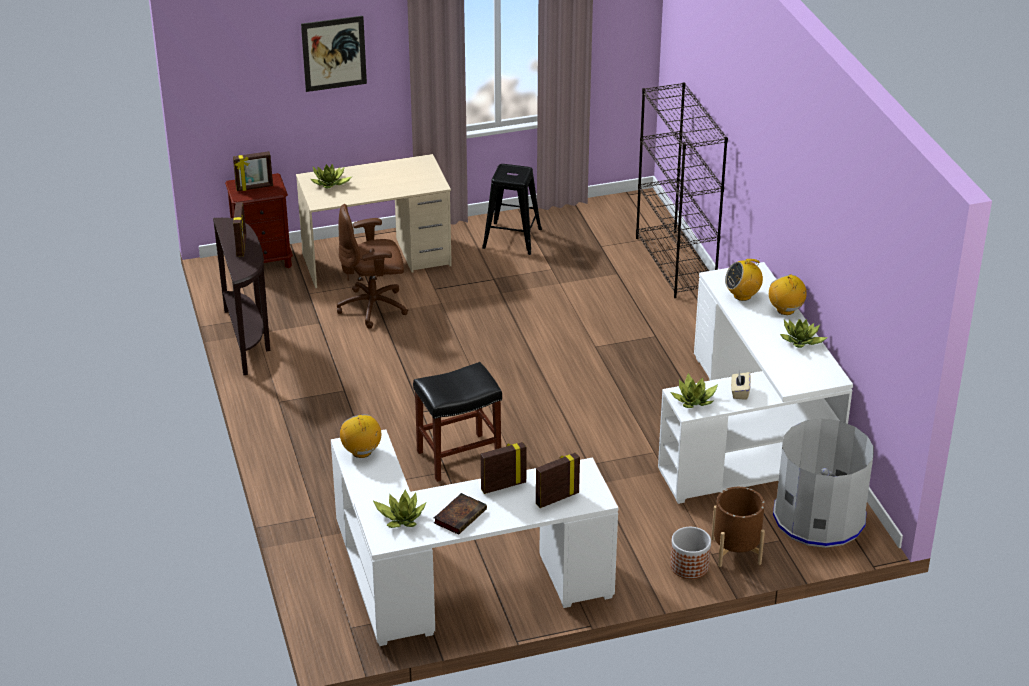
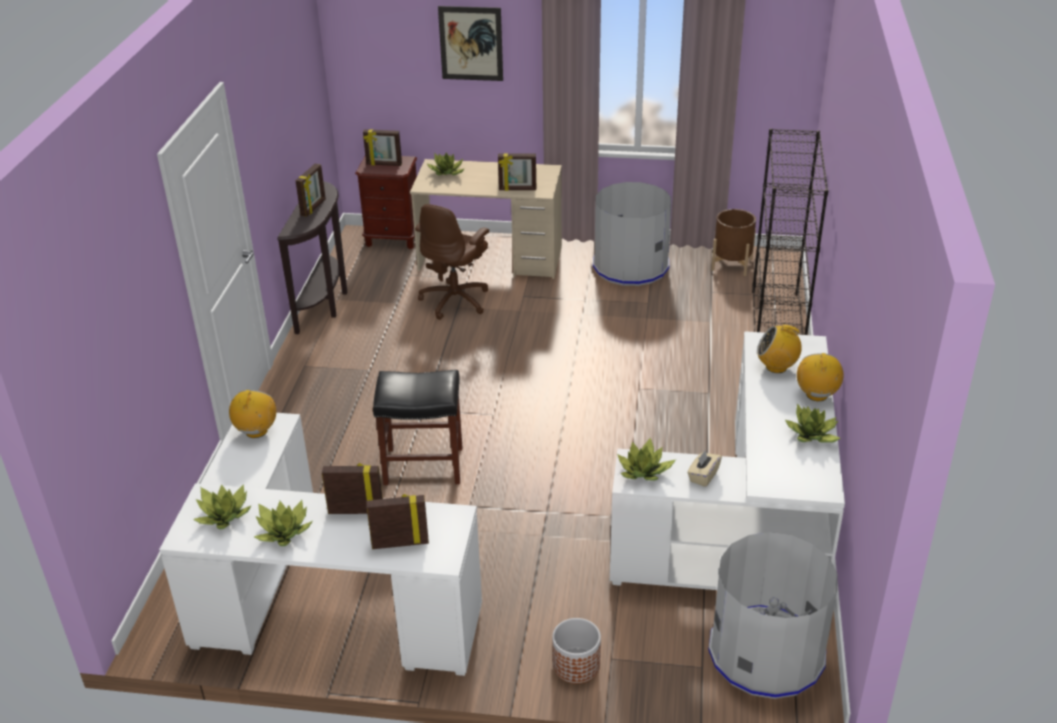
camera: 25 degrees right, 0 degrees up
(374, 307) = (456, 300): brown office chair -> brown office chair turned 75 degrees counterclockwise
(411, 187) = (517, 189): none -> picture frame
(460, 515) = (284, 531): book -> potted plant
(513, 238) = (630, 266): black stool -> grey trash can
(736, 551) = (641, 664): brown planter -> brown planter (732, 264)

